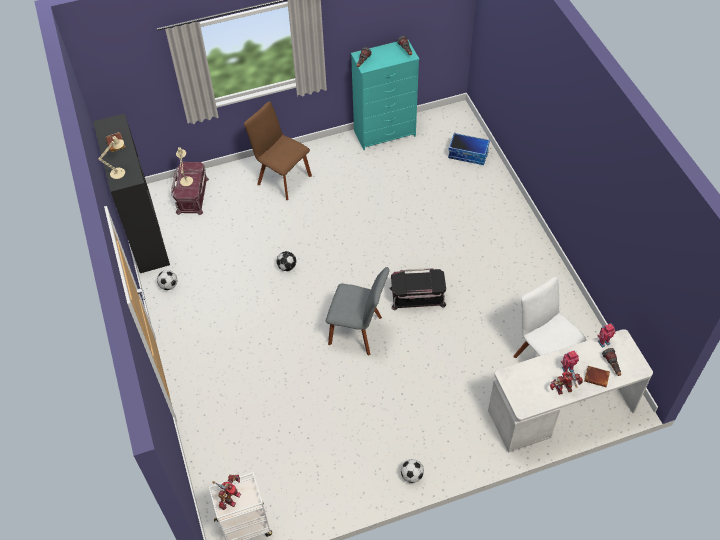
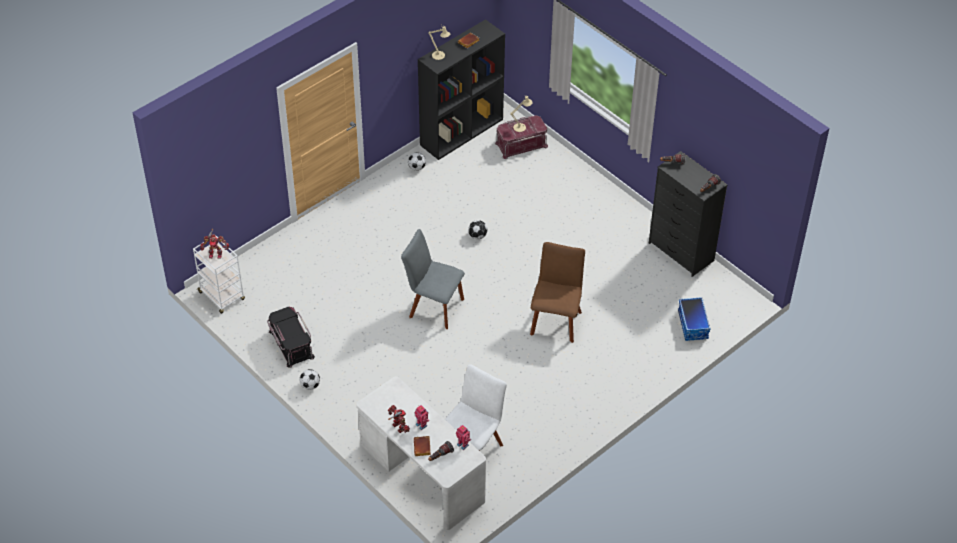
camera: 65 degrees right, 5 degrees down
(282, 178) = (577, 197): brown chair -> brown chair (556, 321)
(358, 331) = (434, 307): grey chair -> grey chair turned 120 degrees clockwise
(385, 133) = (681, 252): turquoise dresser -> black dresser
(417, 297) = (492, 336): black storage box -> black storage box (290, 344)

